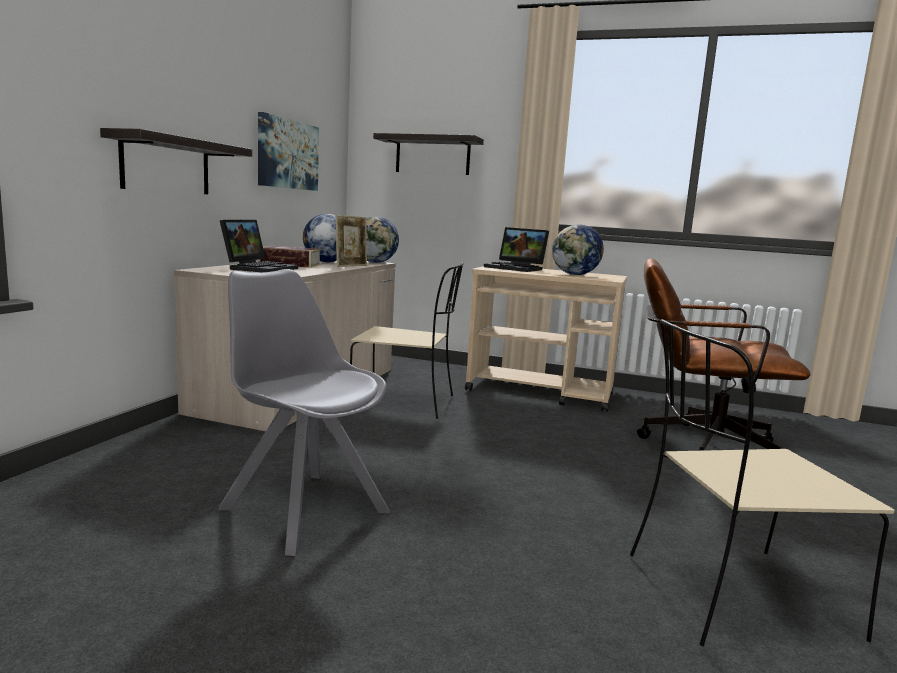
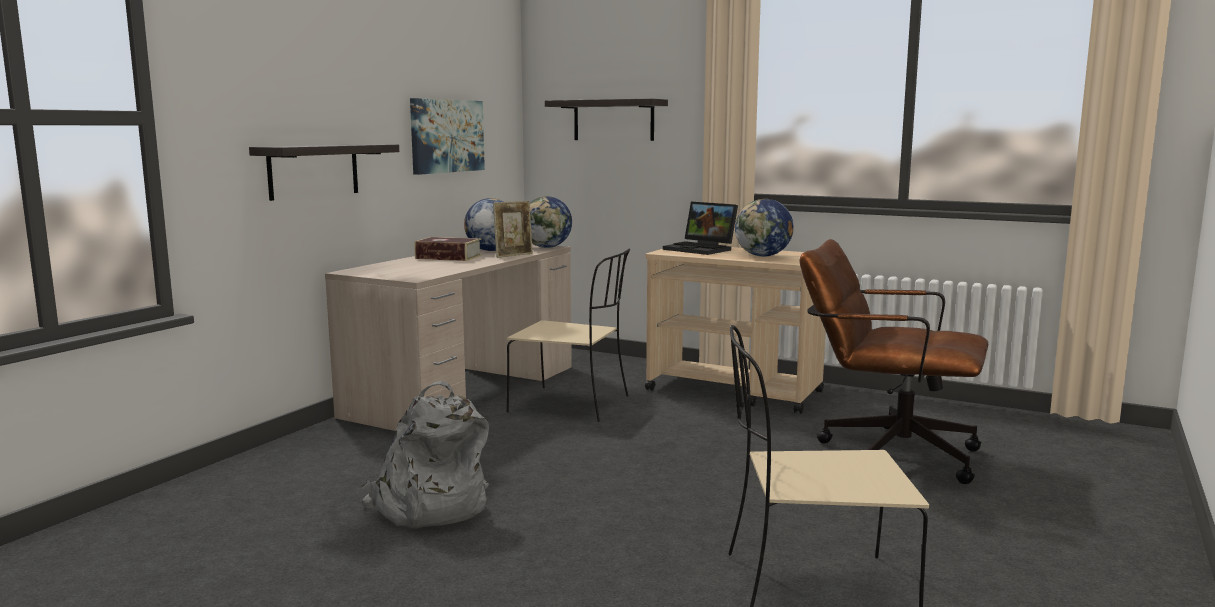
camera: 10 degrees right, 0 degrees up
(259, 268) = (412, 265): laptop -> none
(302, 508) = (429, 507): grey chair -> grey backpack

